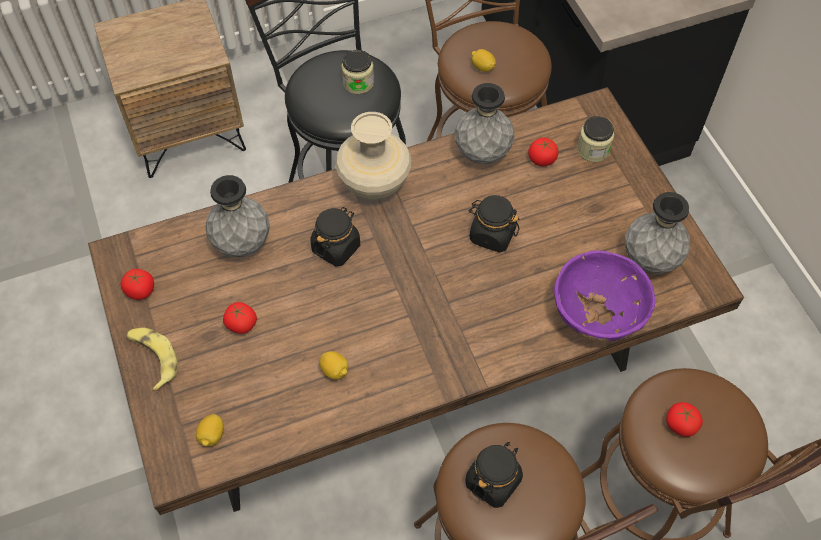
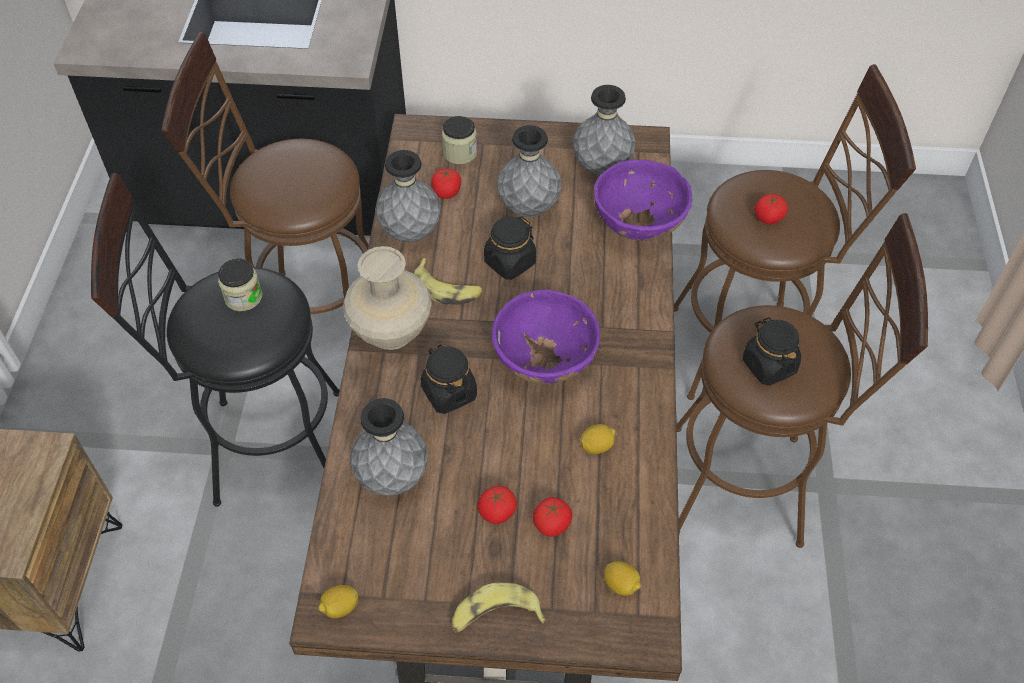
camera: 65 degrees left, 5 degrees down
(140, 291) = (395, 602): tomato -> tomato (551, 524)
(400, 301) = (544, 362): none -> purple bowl
(438, 203) = (447, 289): none -> banana
(482, 67) = (301, 190): lemon -> lemon (340, 607)
(562, 224) = (528, 208): none -> grey vase

